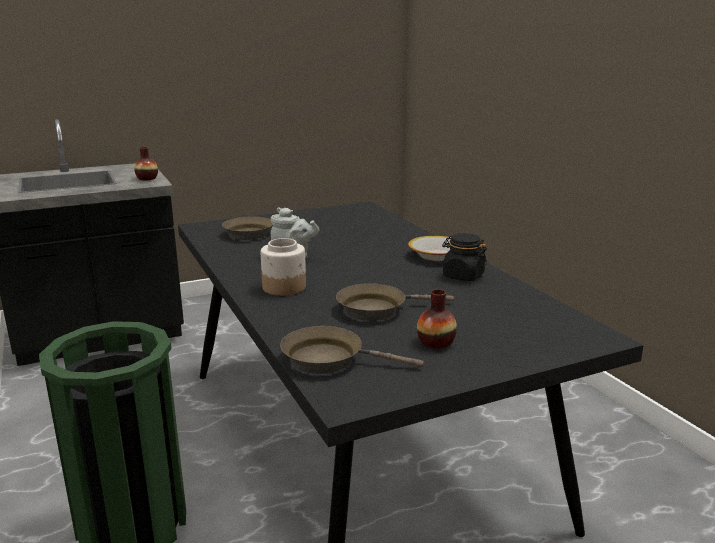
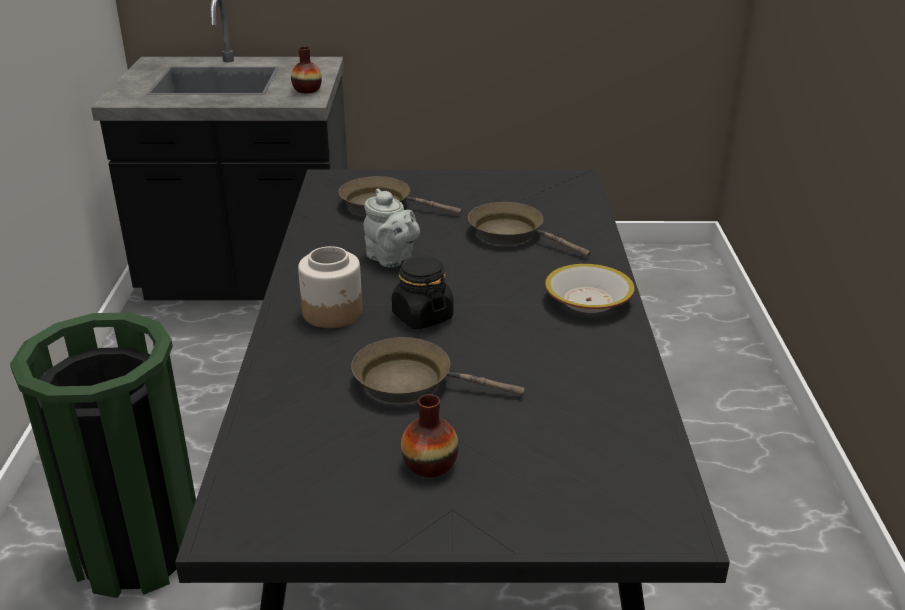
camera: 25 degrees right, 10 degrees up
(329, 359) = (274, 453): brown frying pan -> brown frying pan (512, 234)
(463, 276) = (588, 349): black jar -> black jar (422, 316)

